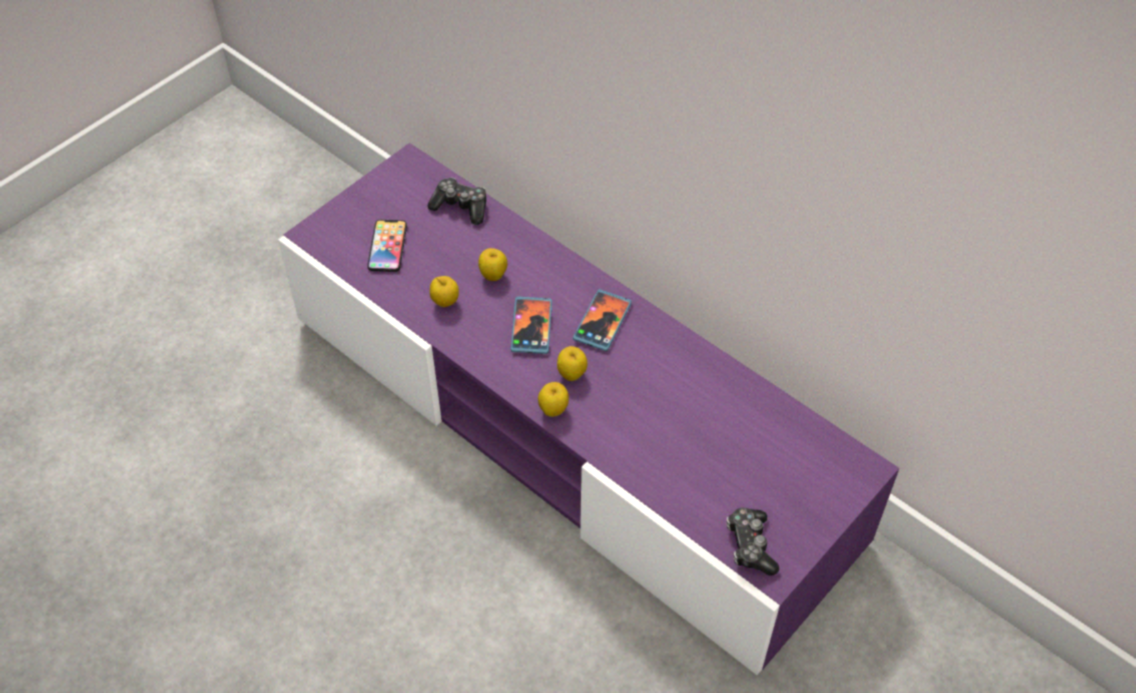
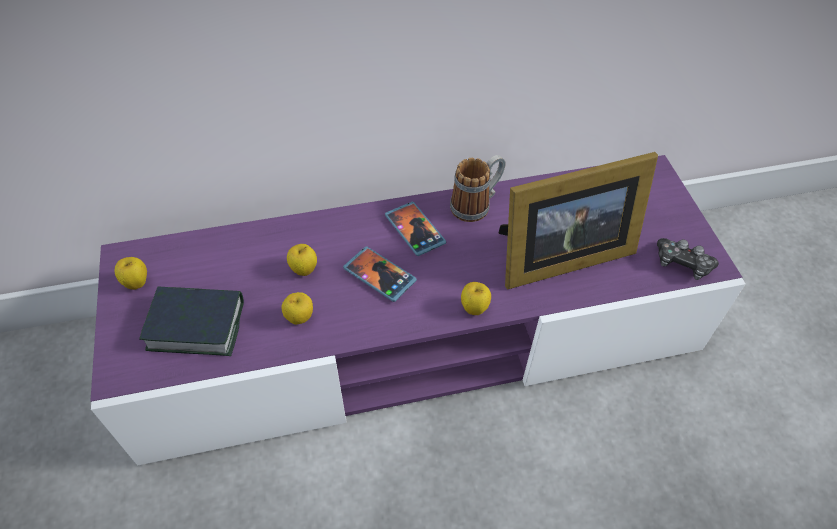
camera: 55 degrees left, 0 degrees up
(387, 246) = (196, 325): phone -> book
(461, 207) = (210, 250): game controller -> none
(572, 374) = (449, 277): apple -> apple (137, 283)
(668, 442) = (558, 256): none -> picture frame
(674, 349) = (476, 204): none -> mug

